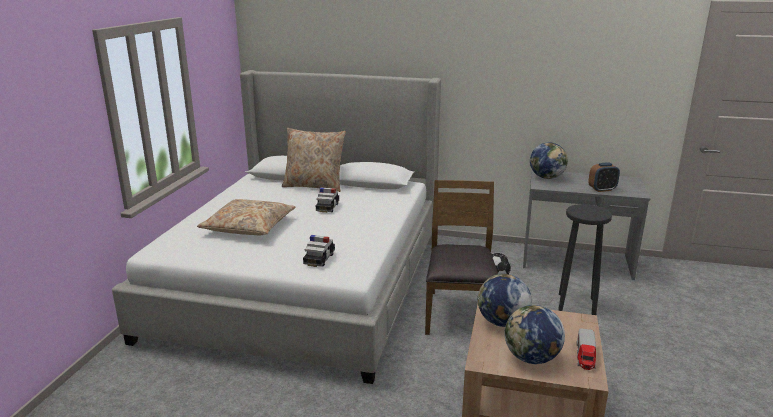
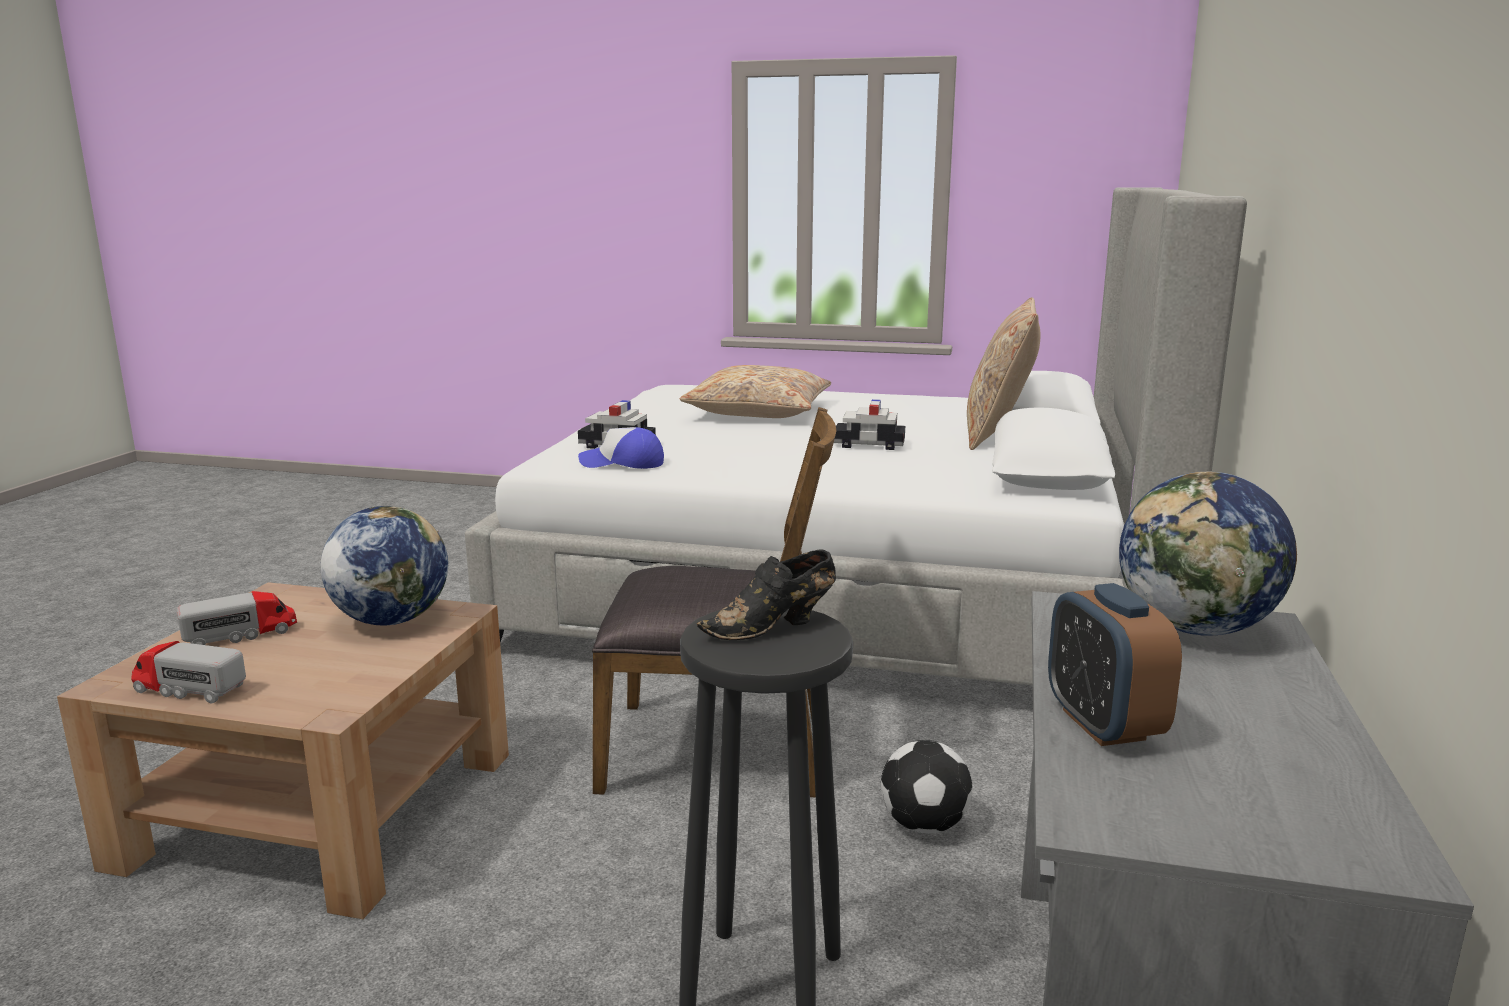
camera: 90 degrees right, 5 degrees down
(355, 256) = (622, 463): none -> cap
(531, 358) = (241, 635): globe -> toy truck
(583, 210) = (773, 627): none -> black shoe

